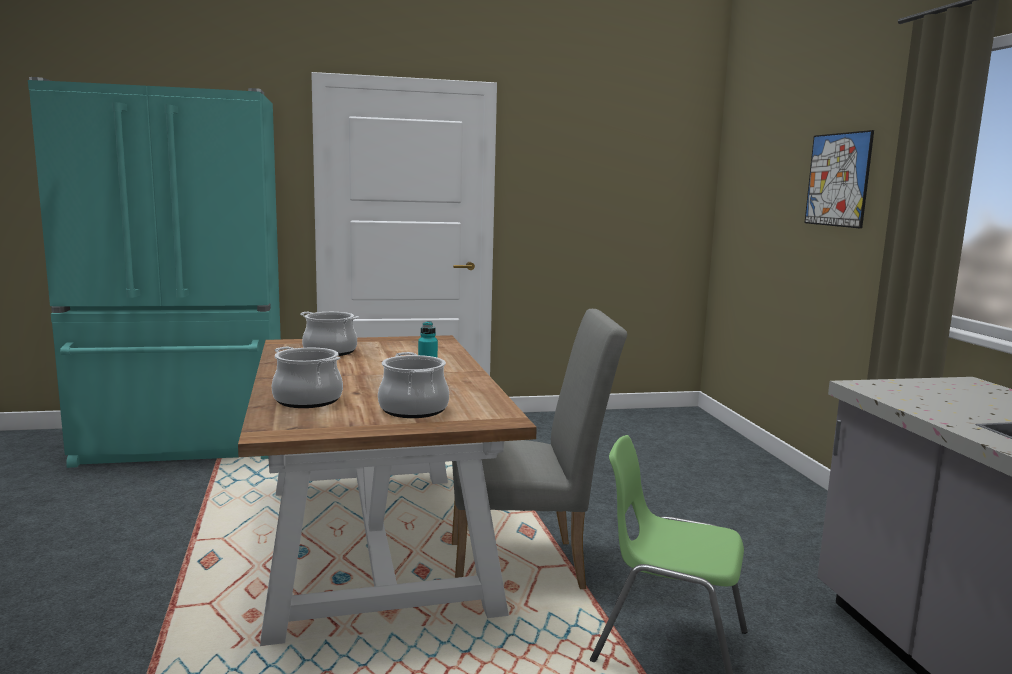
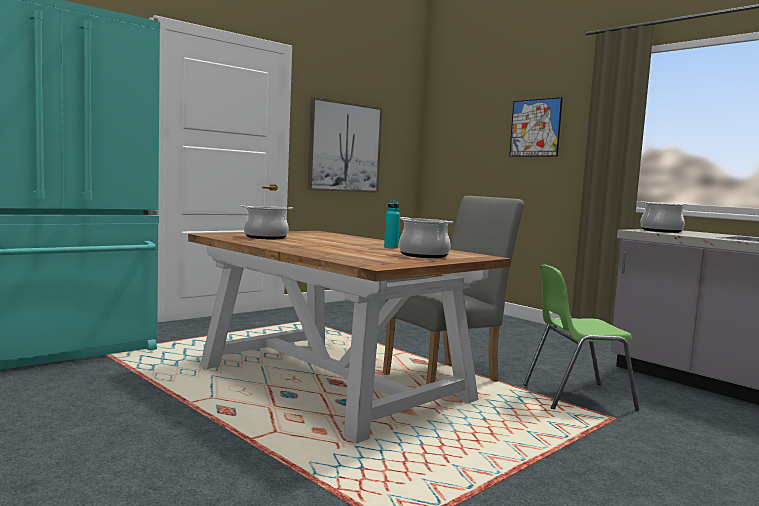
camera: 30 degrees left, 5 degrees down
(308, 400) = (344, 254): cooking pot -> cooking pot (661, 231)
(581, 209) = (345, 147): none -> picture

